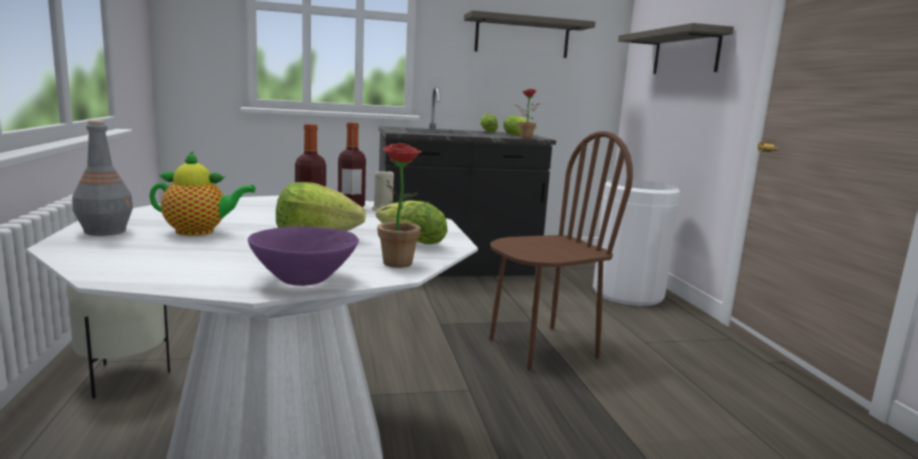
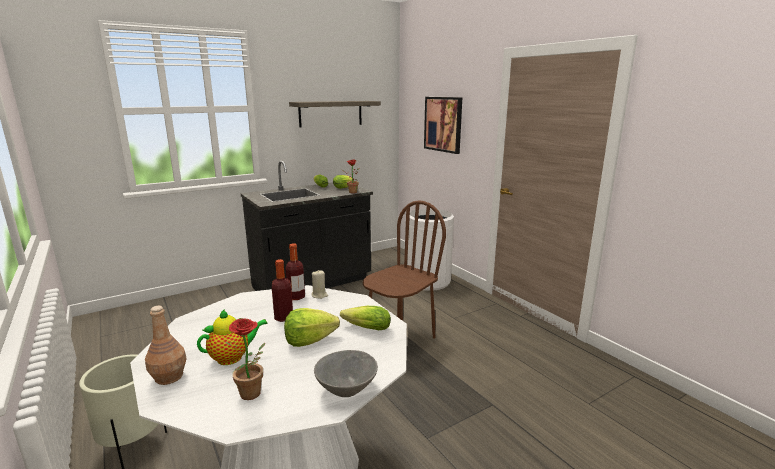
camera: 20 degrees left, 5 degrees up
(105, 231) = (169, 376): grey bottle -> brown bottle
(305, 280) = (347, 389): purple bowl -> grey bowl
(400, 265) = (383, 356): potted plant -> potted plant (253, 395)
(685, 53) = (443, 124): shelf -> picture

